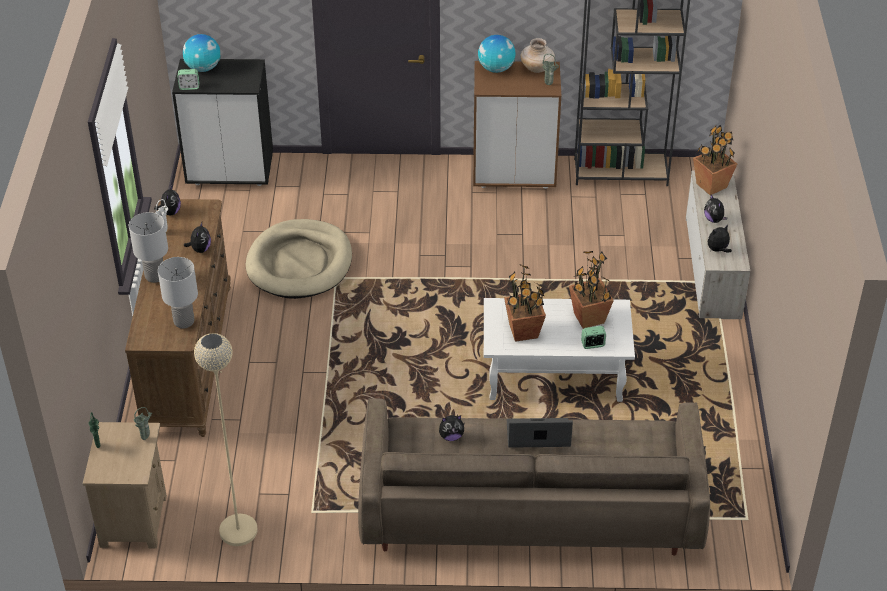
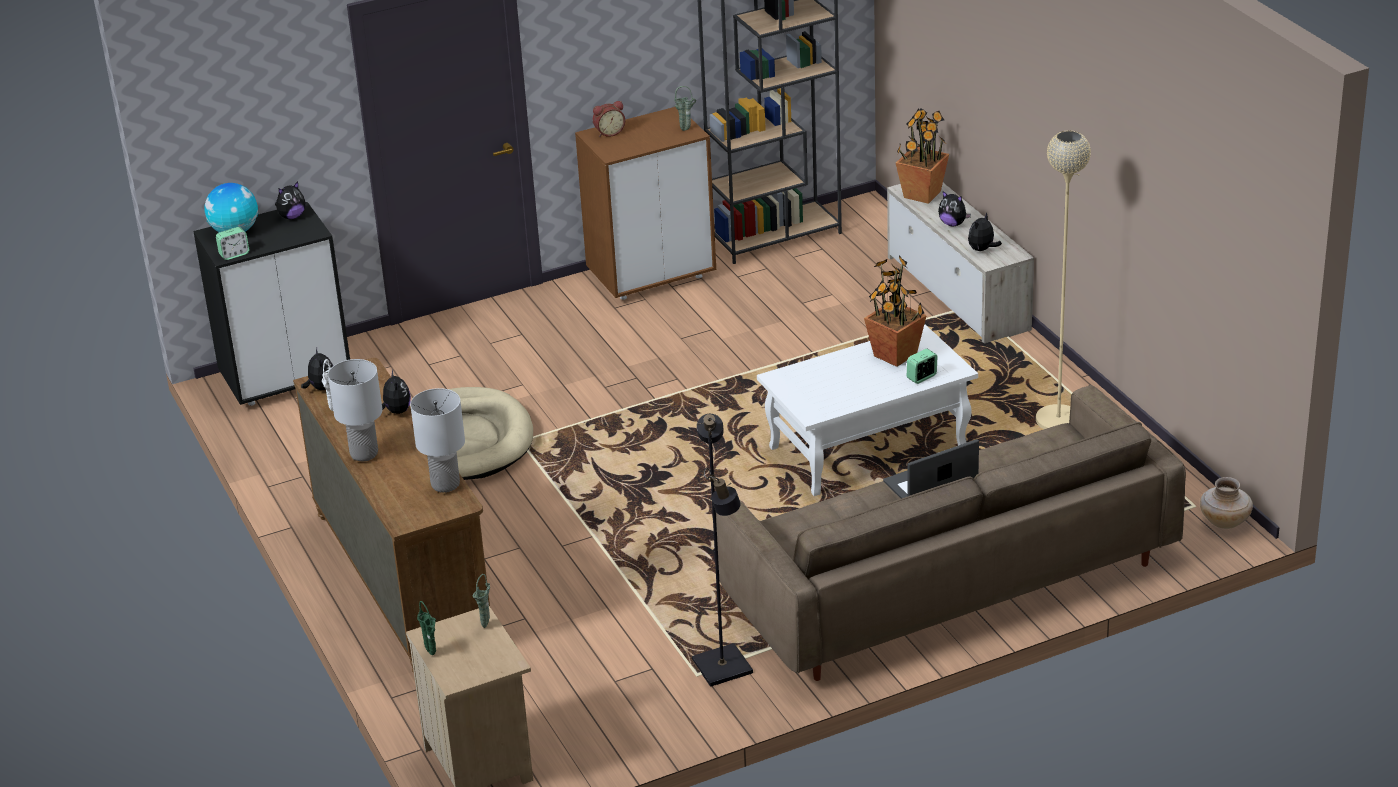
camera: 25 degrees left, 10 degrees down
(239, 531) = (623, 726): beige floor lamp -> beige floor lamp (1058, 421)
(332, 512) = (722, 666): none -> black floor lamp
(451, 436) = (832, 518): plush toy -> plush toy (292, 217)
(496, 69) = (609, 132): globe -> alarm clock
(524, 332) = (833, 391): potted plant -> none
(537, 68) = (657, 119): beige vase -> beige vase (1224, 522)

